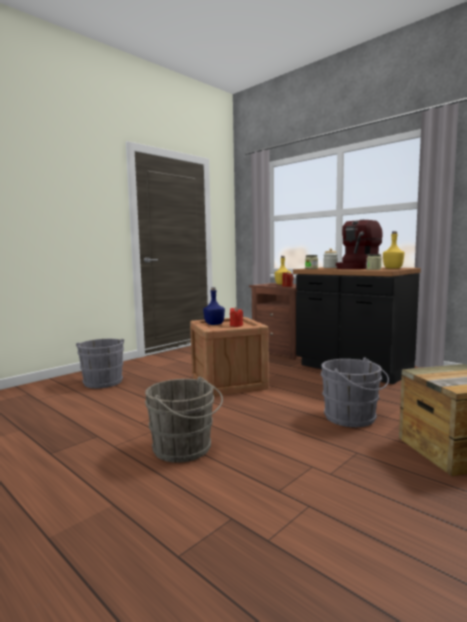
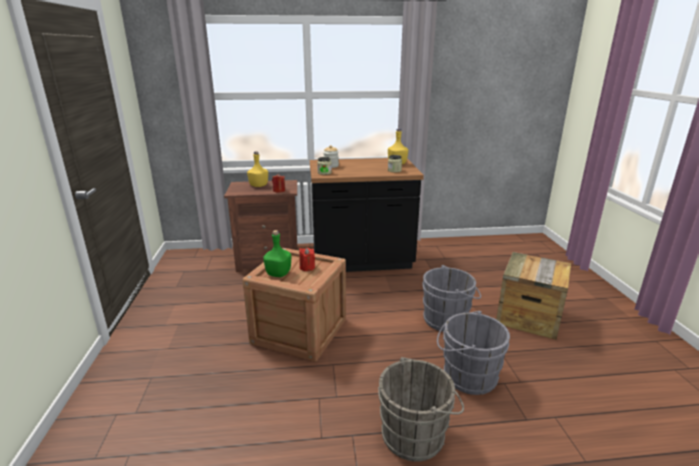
camera: 50 degrees left, 15 degrees up
(103, 381) = (143, 413): grey bucket -> grey bucket (466, 375)
(214, 324) = (278, 273): blue bottle -> green bottle
(358, 268) = (362, 164): coffee machine -> none

